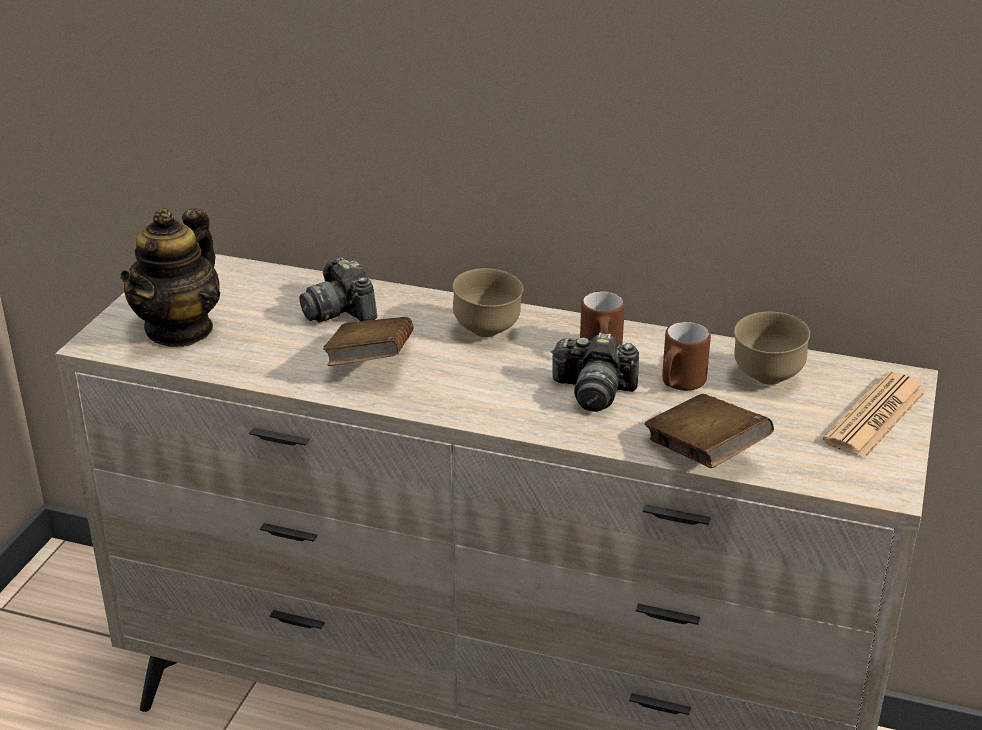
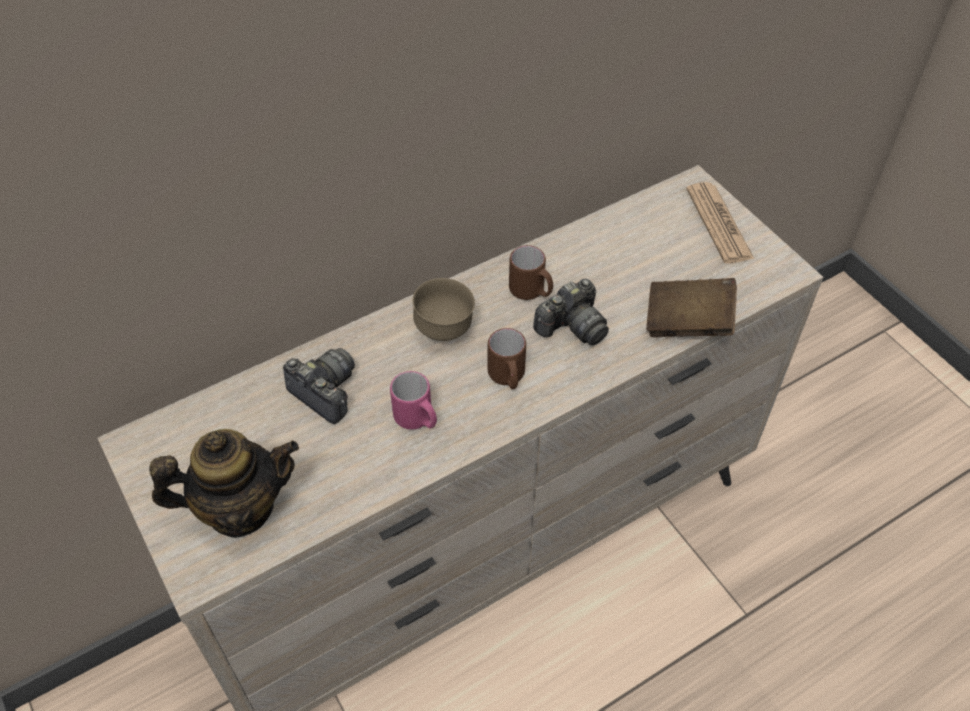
camera: 50 degrees left, 20 degrees up
(180, 330) = (240, 508): teapot -> teapot turned 75 degrees counterclockwise
(340, 311) = (325, 392): camera -> camera turned 150 degrees counterclockwise
(370, 364) = (417, 420): brown book -> pink mug
(679, 385) = (604, 281): brown mug -> brown mug (507, 378)
(766, 379) = (637, 239): brown bowl -> none

